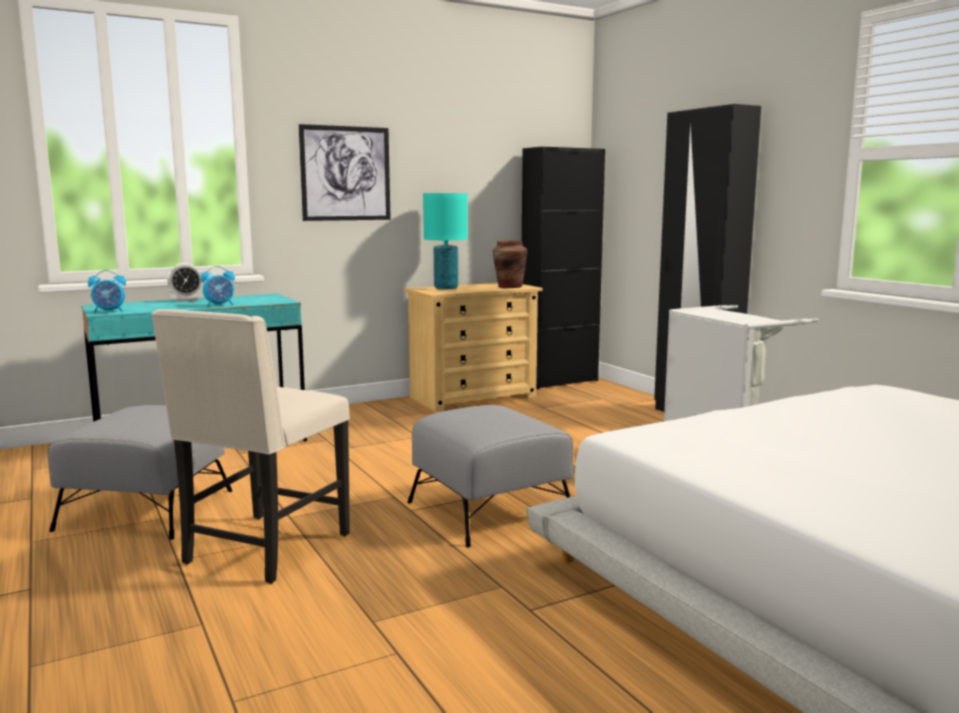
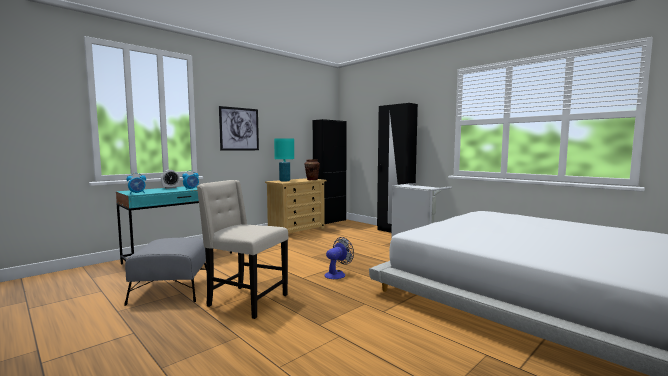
camera: 15 degrees left, 5 degrees down
(264, 549) = (246, 301): beige chair -> beige chair turned 105 degrees clockwise
(490, 510) = (337, 274): grey ottoman -> fan

